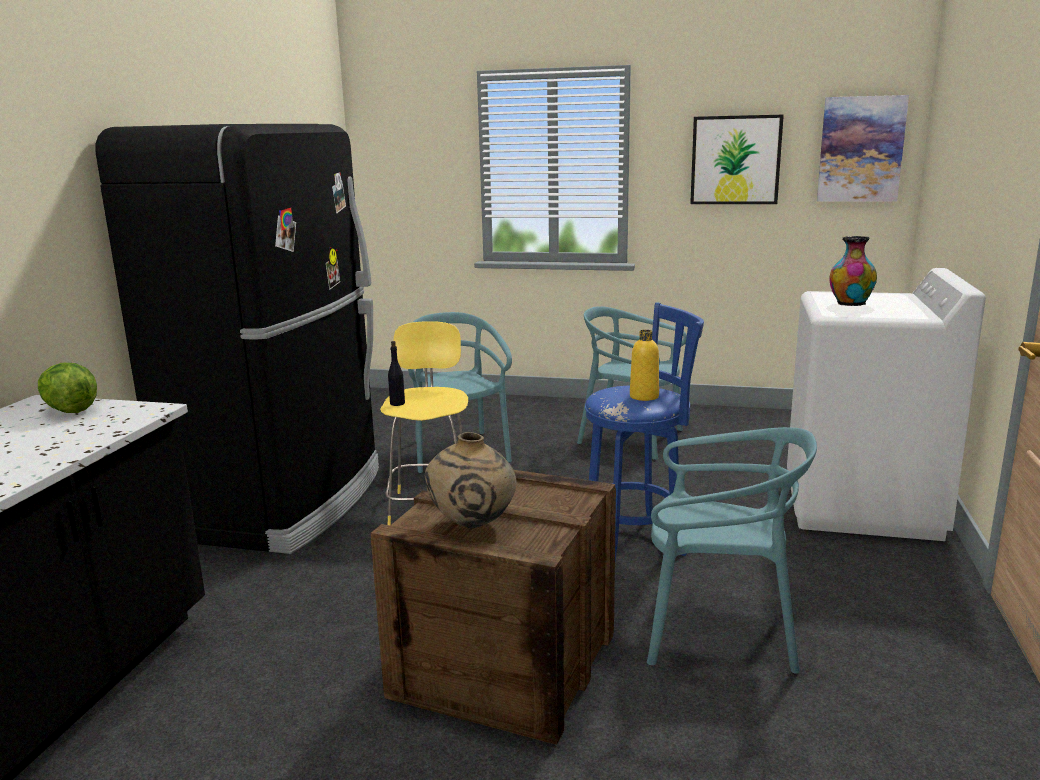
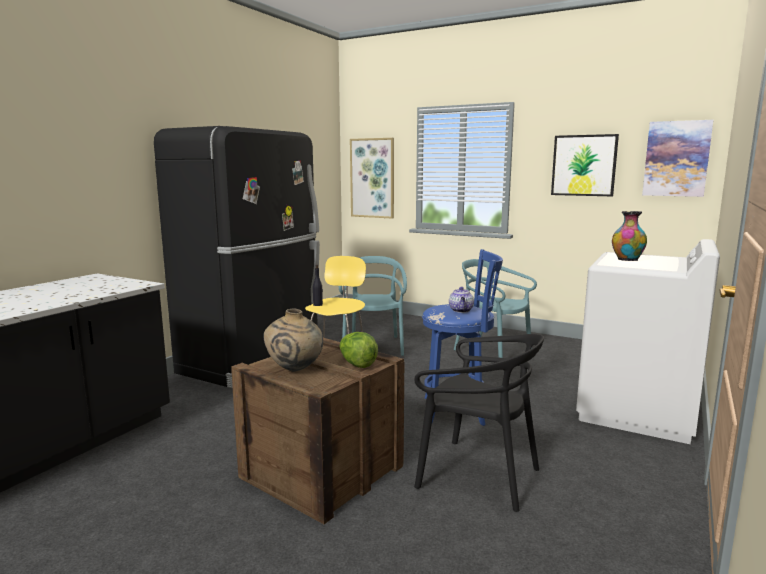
camera: 15 degrees right, 5 degrees down
(69, 410) = (103, 281): lettuce -> lettuce (357, 364)
(406, 184) = (372, 178): none -> picture
(644, 396) = (461, 310): yellow bottle -> teapot
(719, 630) = (477, 475): turquoise chair -> black chair

